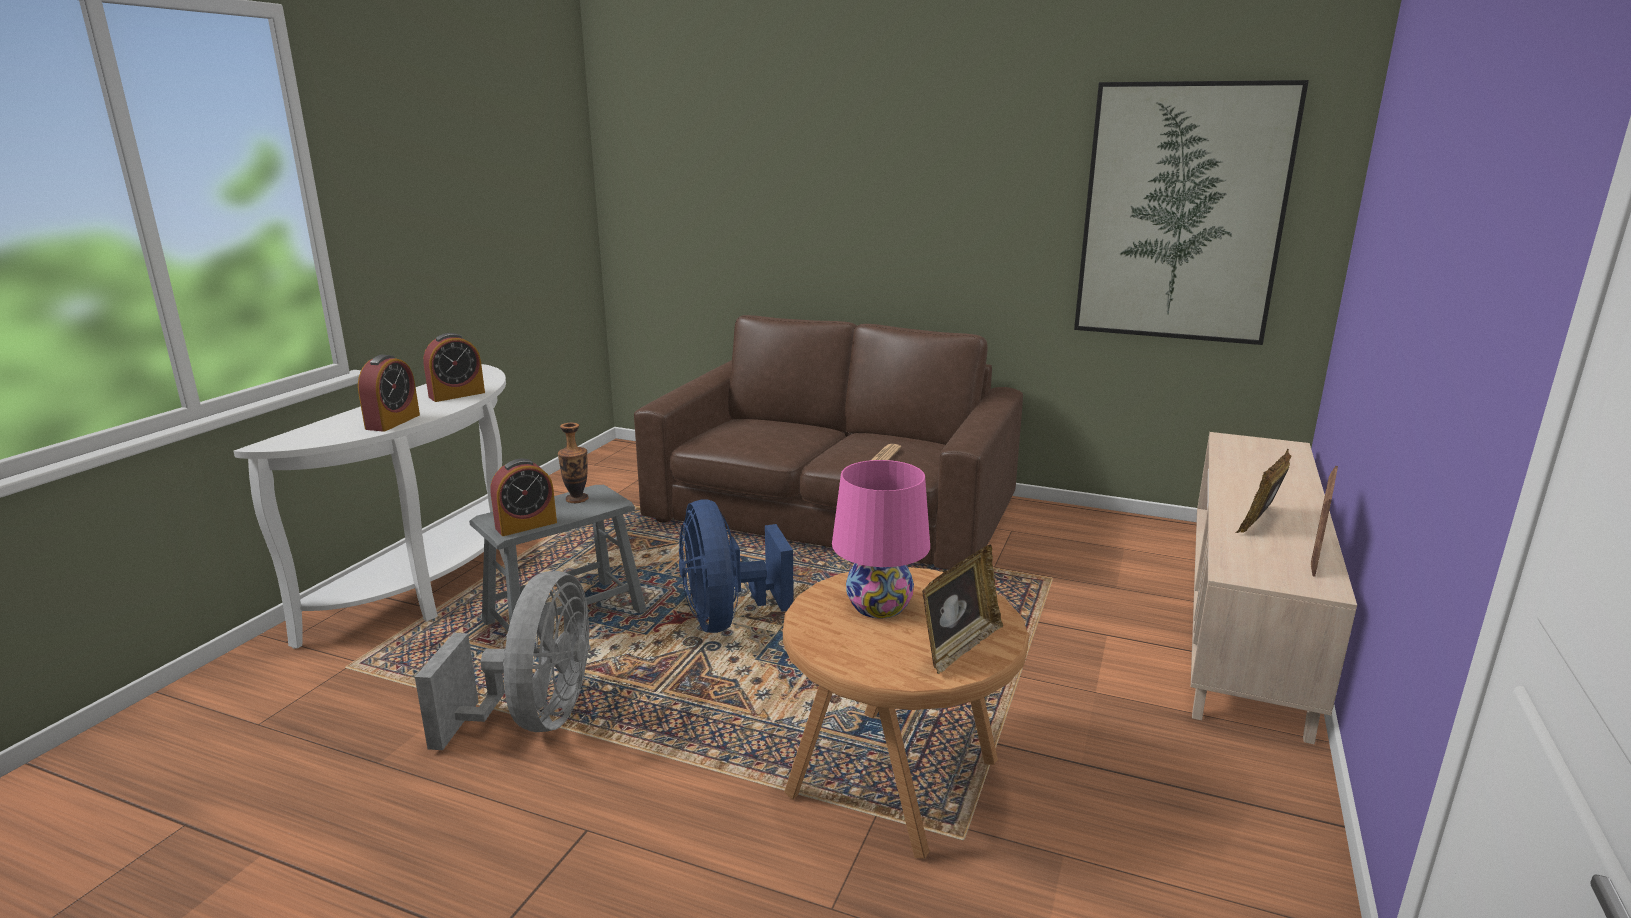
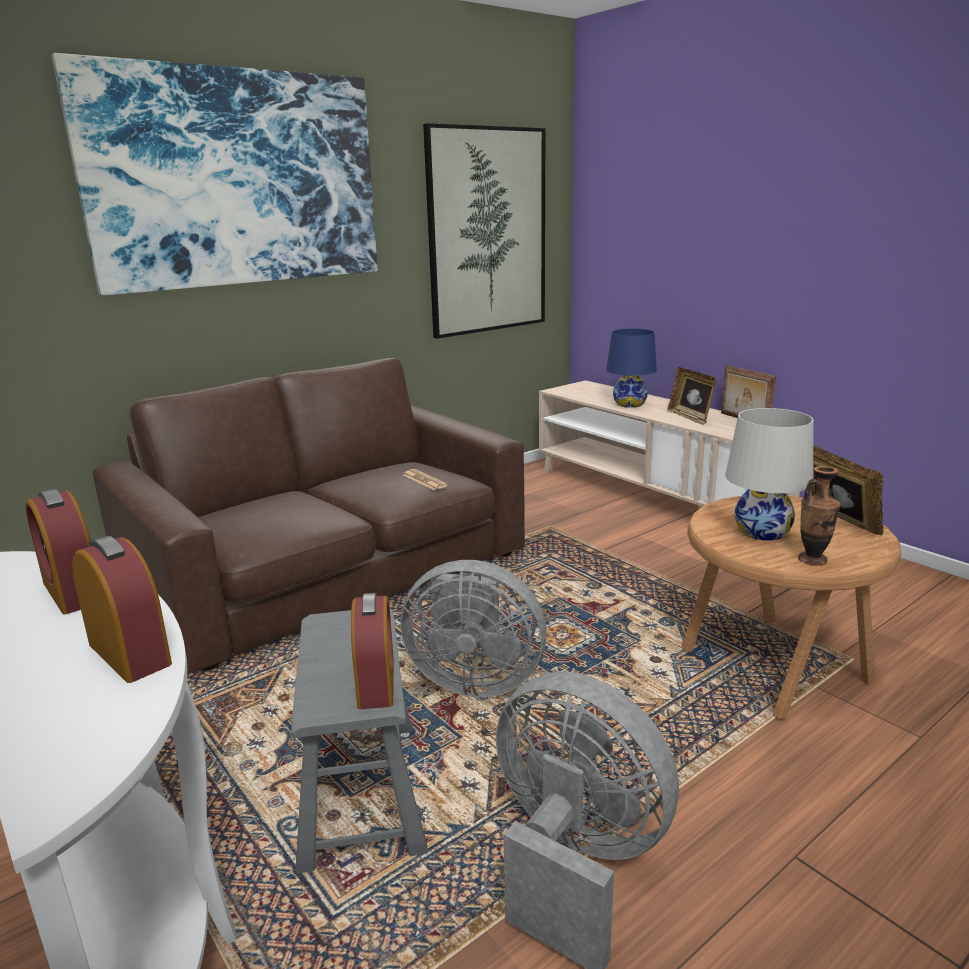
camera: 60 degrees left, 0 degrees up
(457, 395) = (73, 592): alarm clock -> alarm clock turned 150 degrees clockwise
(577, 499) = (335, 637): vase -> vase (812, 560)
(726, 618) = (473, 679): blue fan -> grey fan
(876, 141) = (237, 179): none -> picture
(879, 606) = (762, 532): pink table lamp -> white table lamp
(1249, 481) = (629, 404): none -> blue table lamp

